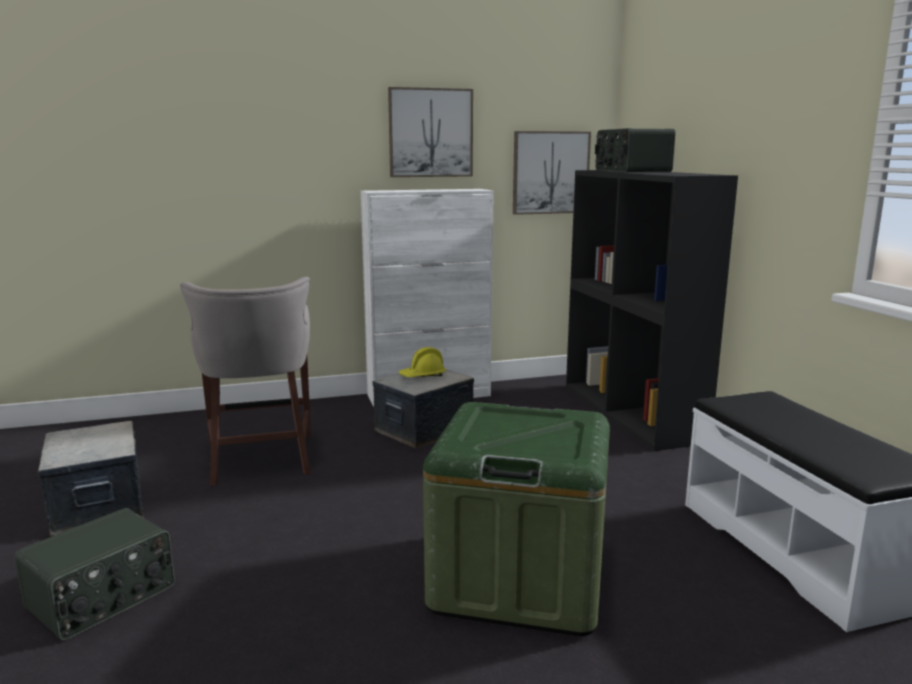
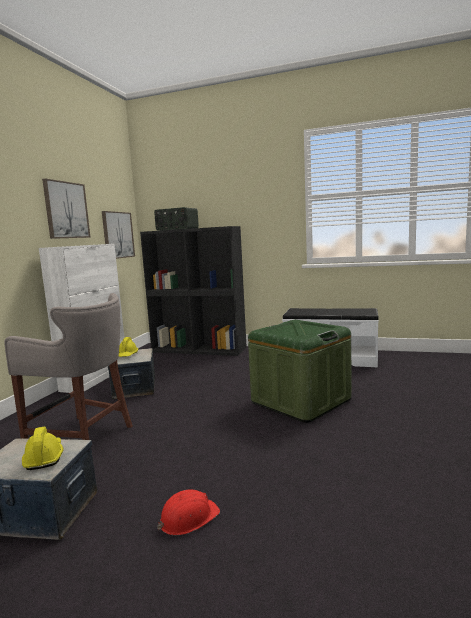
camera: 55 degrees left, 5 degrees down
(86, 449) = (44, 457): none -> yellow hard hat
(103, 598) = (188, 518): radio -> red hard hat

